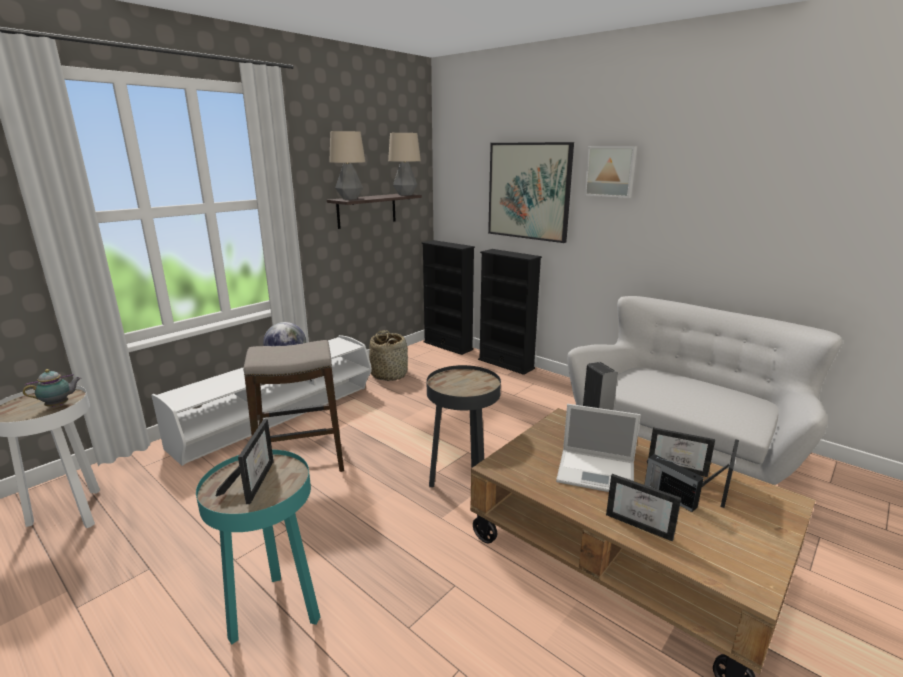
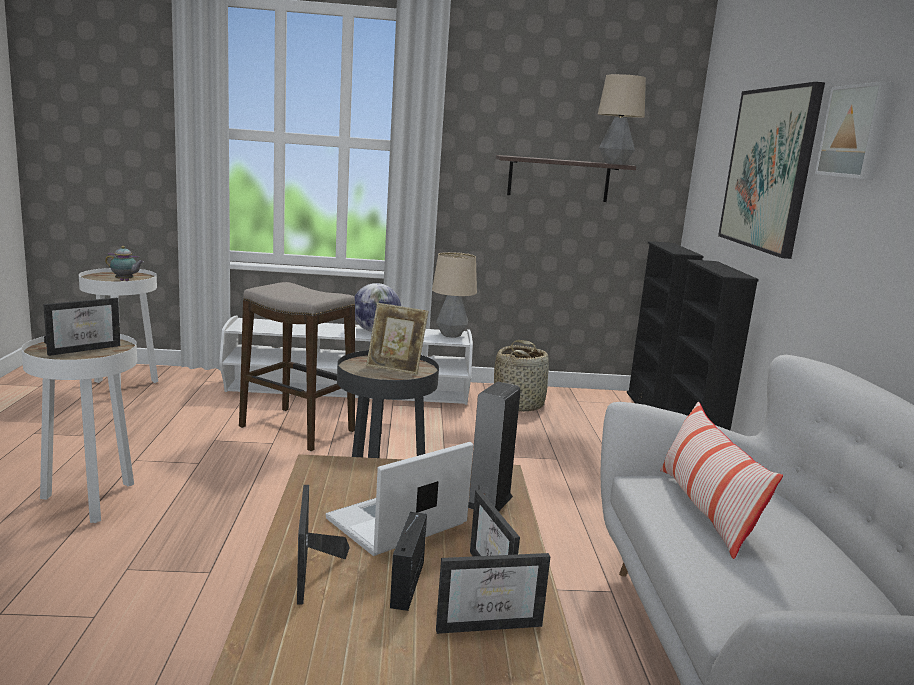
camera: 45 degrees right, 5 degrees down
(275, 612) = (91, 501): turquoise side table -> white side table
(349, 199) = (520, 156): table lamp -> table lamp (451, 335)
(464, 380) = (395, 367): none -> picture frame
(597, 472) = (394, 523): laptop -> laptop turned 75 degrees clockwise
(654, 389) = (705, 510): none -> pillow

